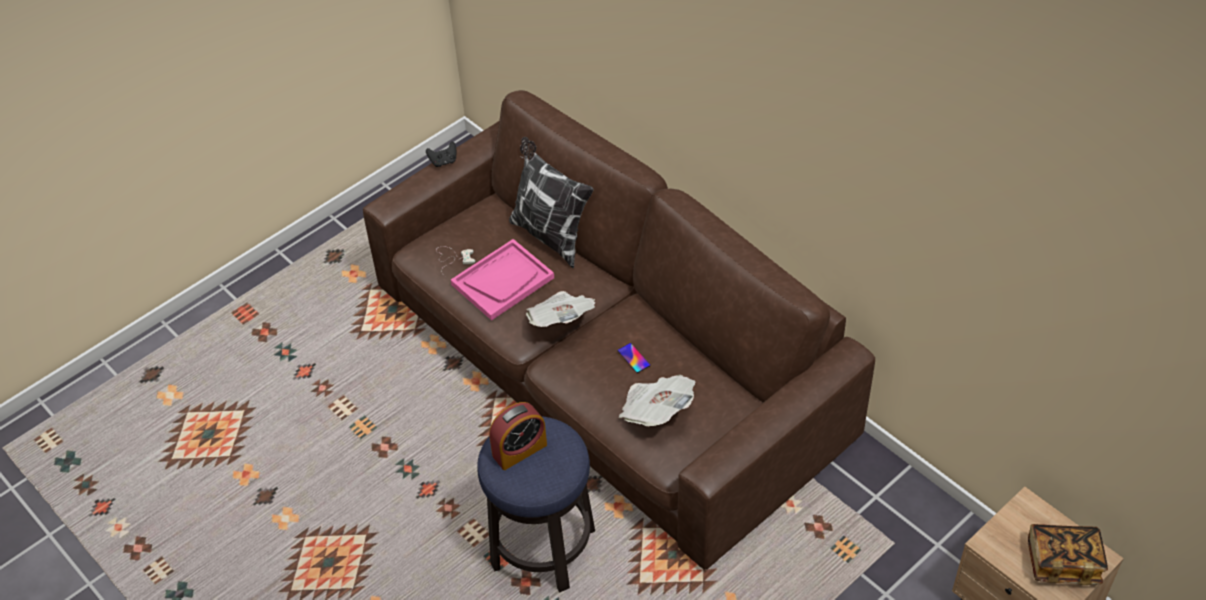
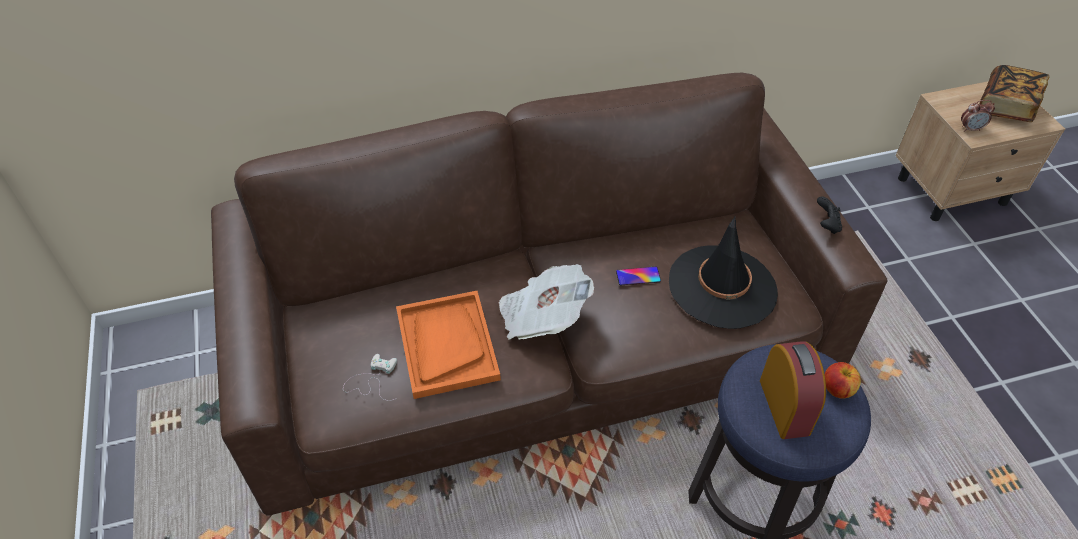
camera: 65 degrees left, 0 degrees up
(443, 161) = (231, 313): black game controller -> black game controller (826, 225)
(503, 281) = (446, 345): pink tray -> orange tray
(550, 235) = (402, 280): pillow -> none
(552, 475) = (837, 389): none -> apple
(656, 411) = (722, 287): newspaper -> black hat
(996, 537) = (970, 129): none -> alarm clock

